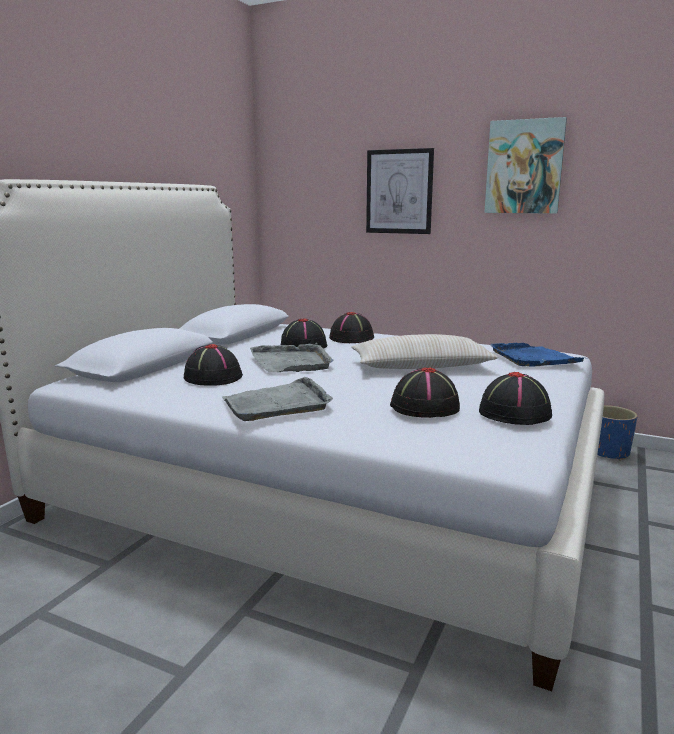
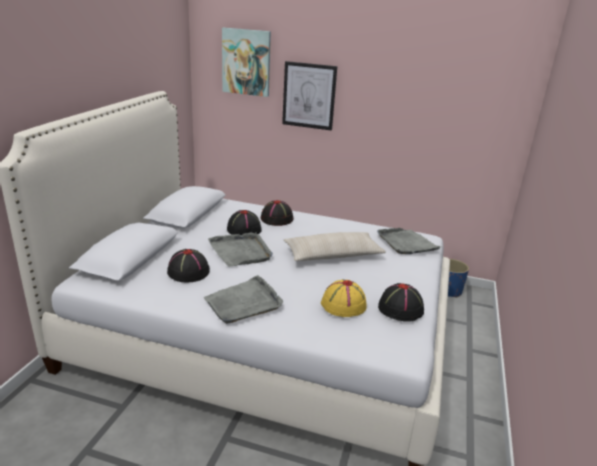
camera: 10 degrees left, 10 degrees up
(424, 407) = (343, 305): black hat -> yellow hat
(524, 167) = (404, 89): picture -> picture (246, 62)
(533, 358) = (406, 243): blue tray -> grey tray

